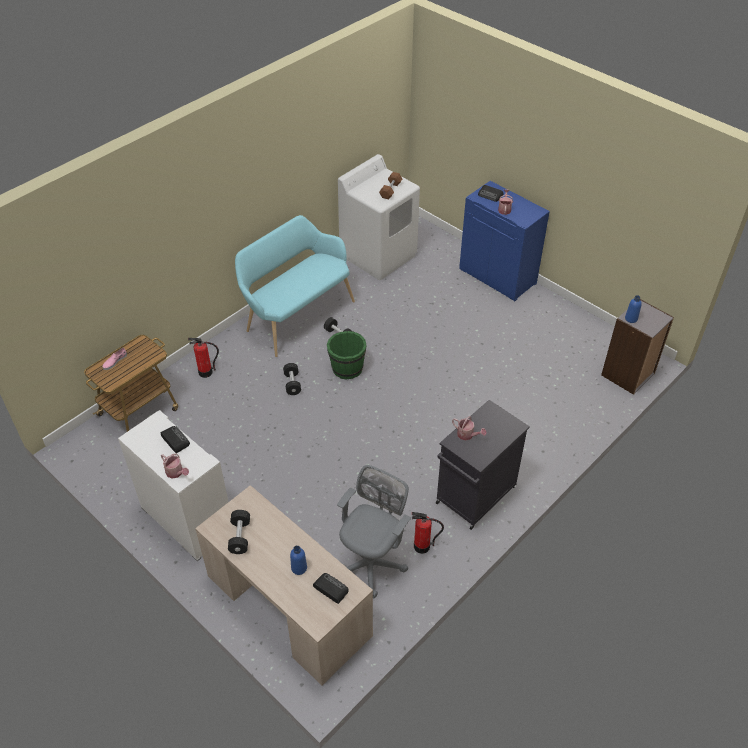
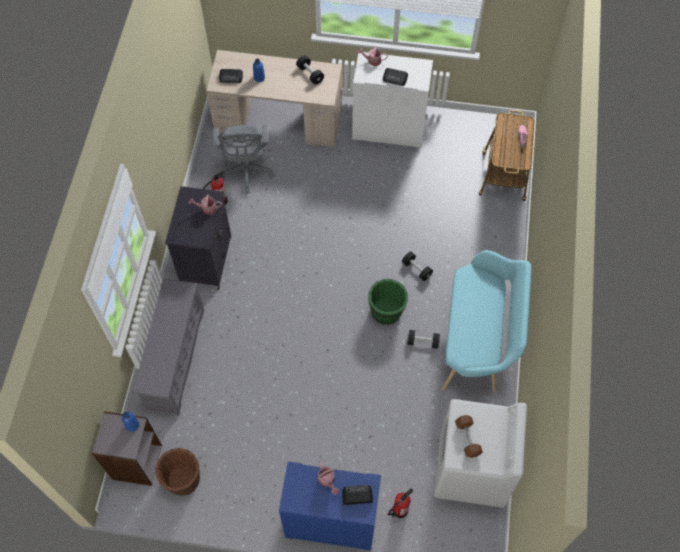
camera: 145 degrees right, 15 degrees up
(205, 372) = (492, 237): fire extinguisher -> fire extinguisher (400, 510)
(556, 428) = (174, 358): none -> grey shoe rack
(595, 347) = (182, 479): none -> brown bucket

